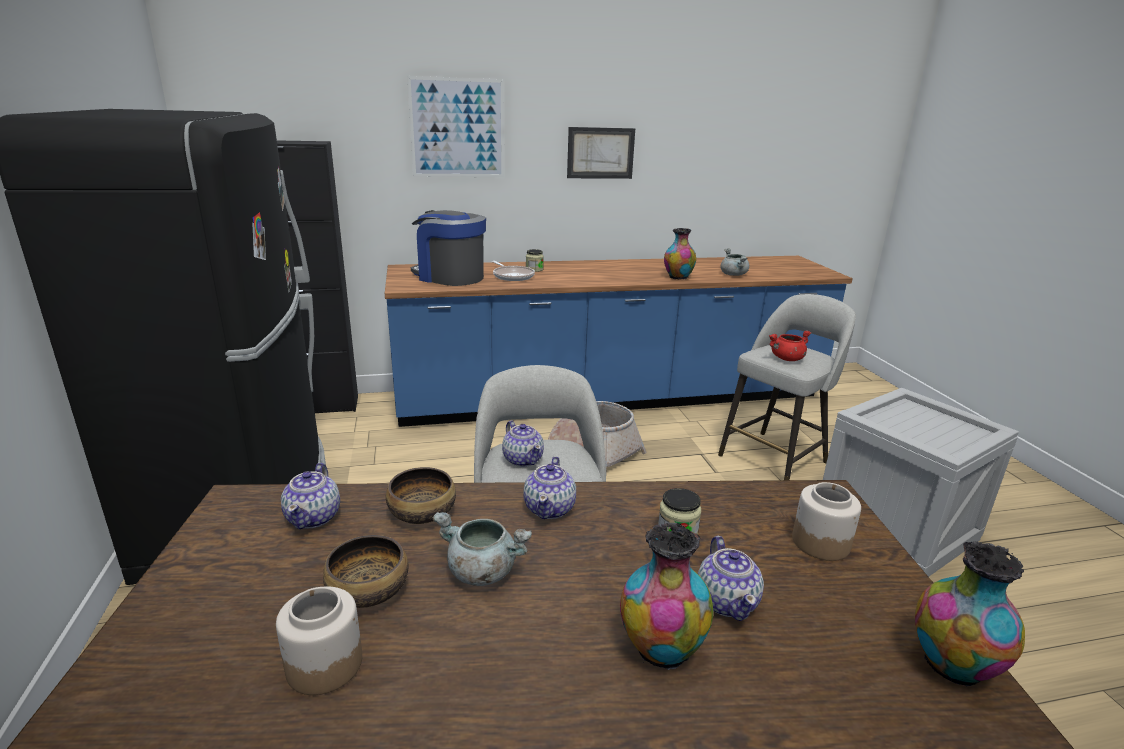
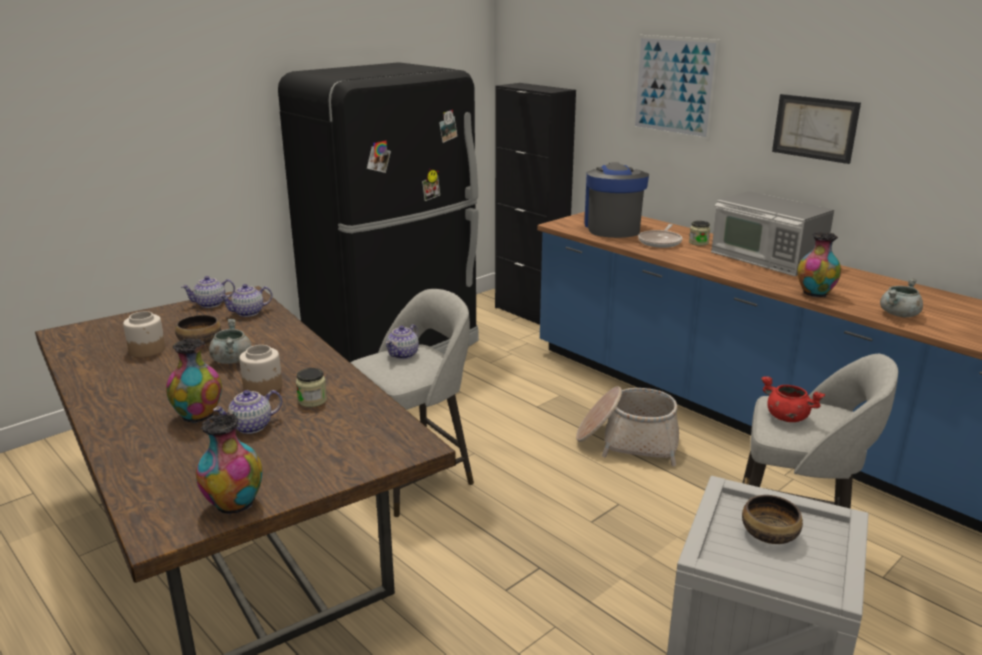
camera: 60 degrees right, 0 degrees up
(422, 512) = (274, 332): bowl -> bowl (770, 534)
(550, 508) = (307, 360): teapot -> teapot (211, 304)
(596, 267) = (766, 258): none -> microwave
(820, 542) = (344, 448): jar -> jar (263, 387)

